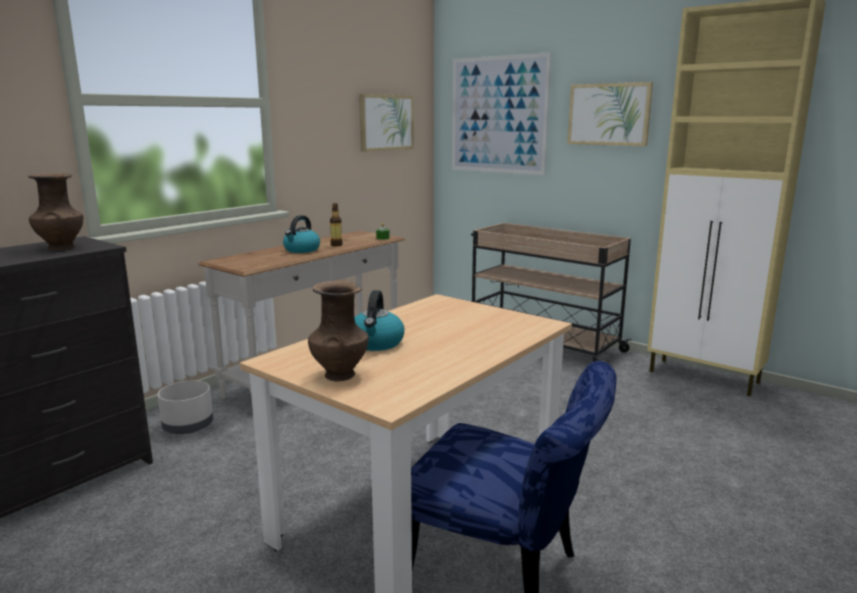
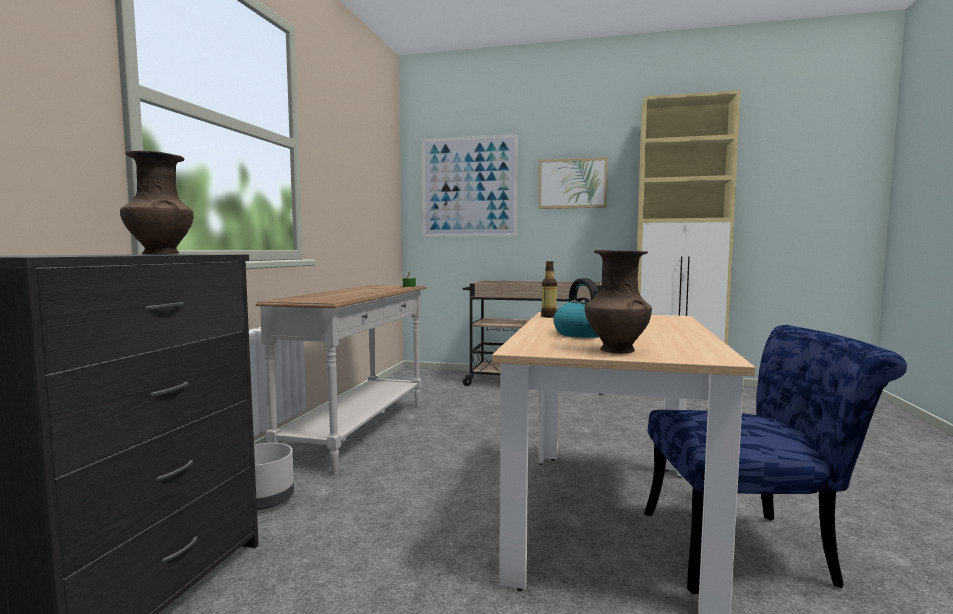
camera: 25 degrees left, 10 degrees down
(301, 250) = (351, 293): kettle -> none
(336, 245) = (377, 290): bottle -> bottle (548, 316)
(386, 122) = (374, 187): picture -> none

